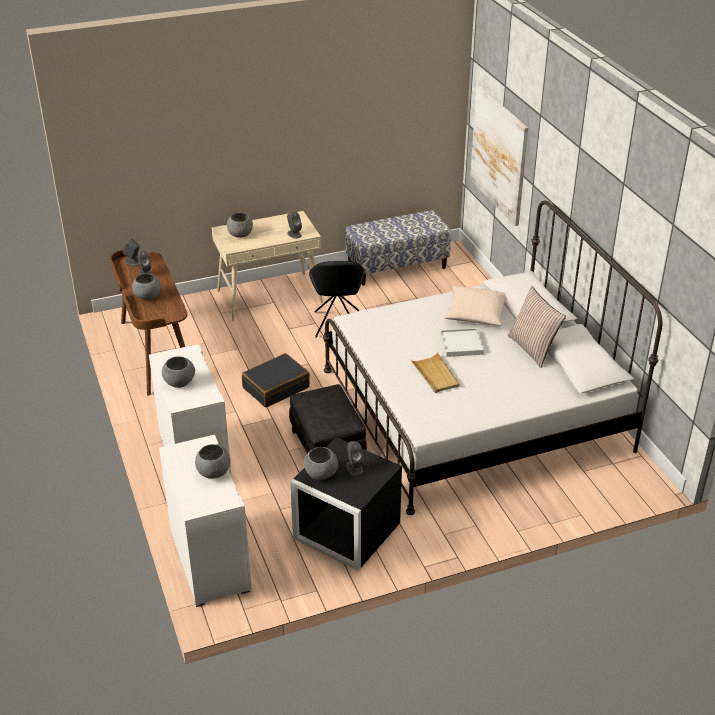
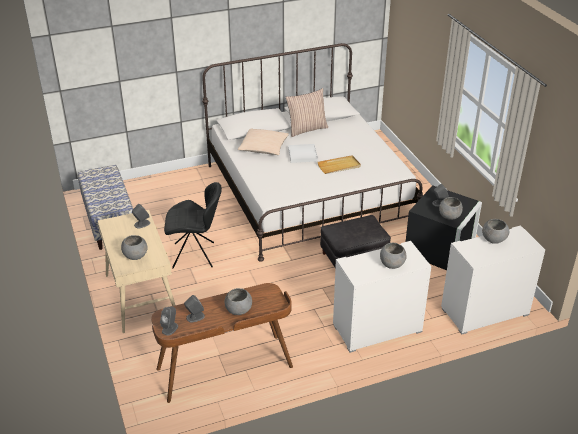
camera: 90 degrees left, 0 degrees up
(276, 387) = (281, 287): black suitcase -> none
(499, 155) = (122, 81): picture -> none

